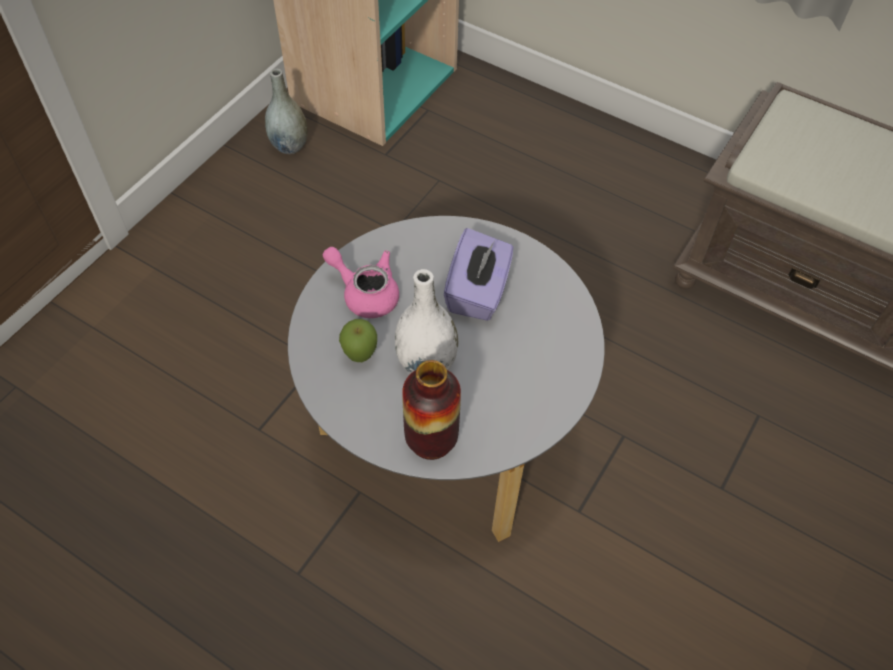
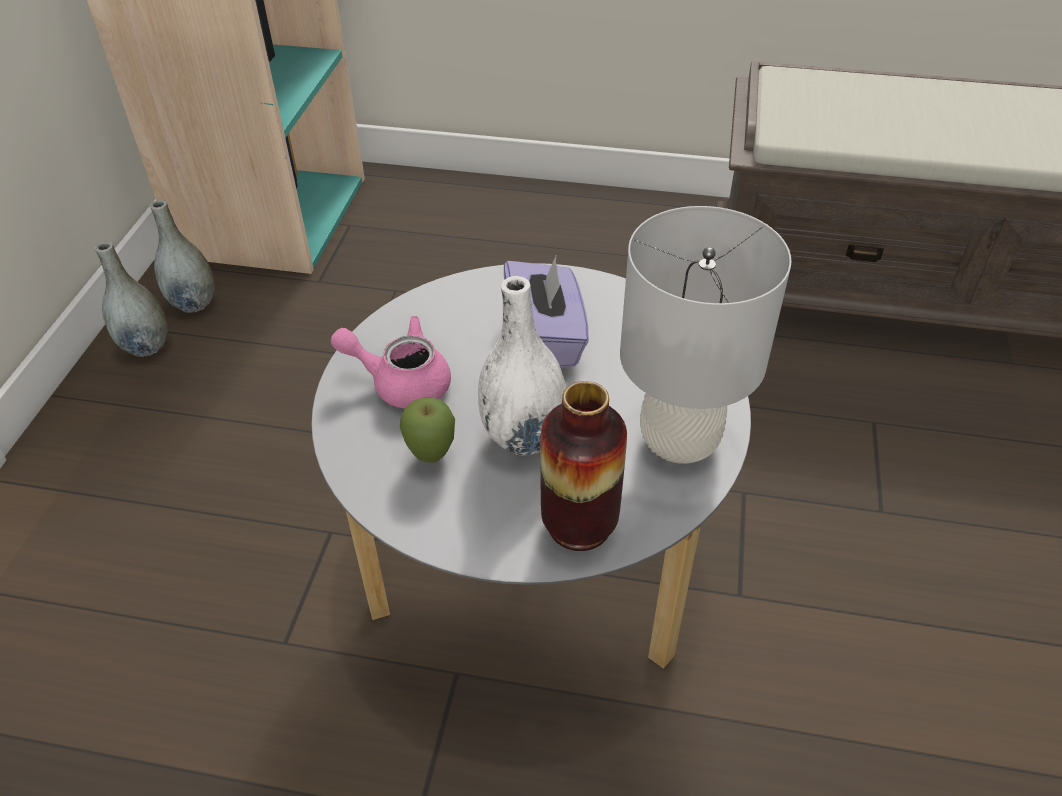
camera: 20 degrees left, 10 degrees down
(245, 172) = (146, 346): none -> grey vase
(531, 405) = (682, 442): none -> grey table lamp

